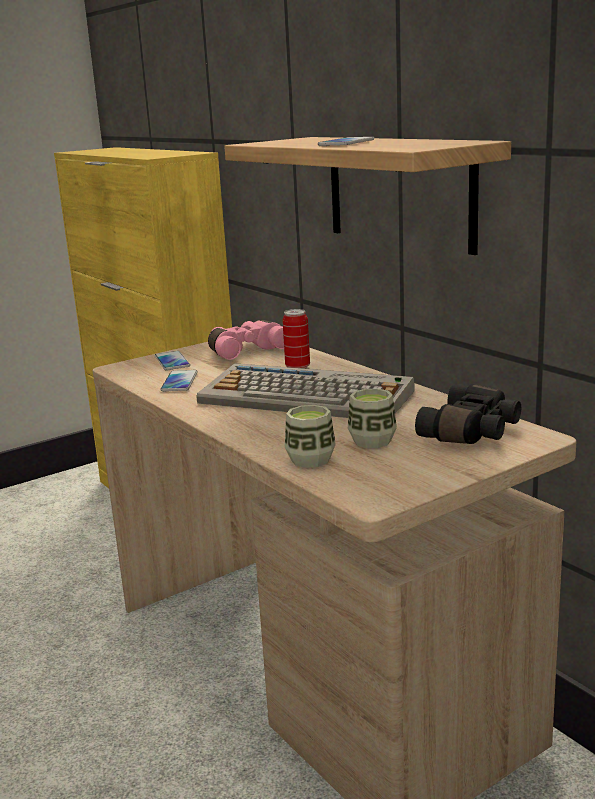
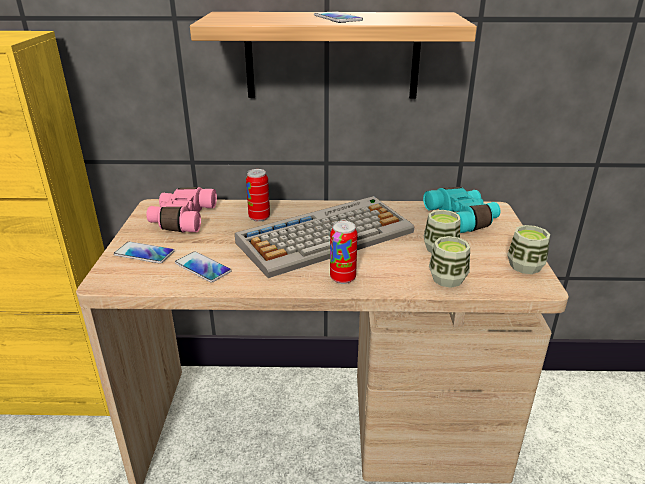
camera: 55 degrees left, 10 degrees up
(239, 424) = (342, 278): none -> can
(408, 485) = (525, 266): none -> cup
(473, 431) = (463, 218): black binoculars -> turquoise binoculars

